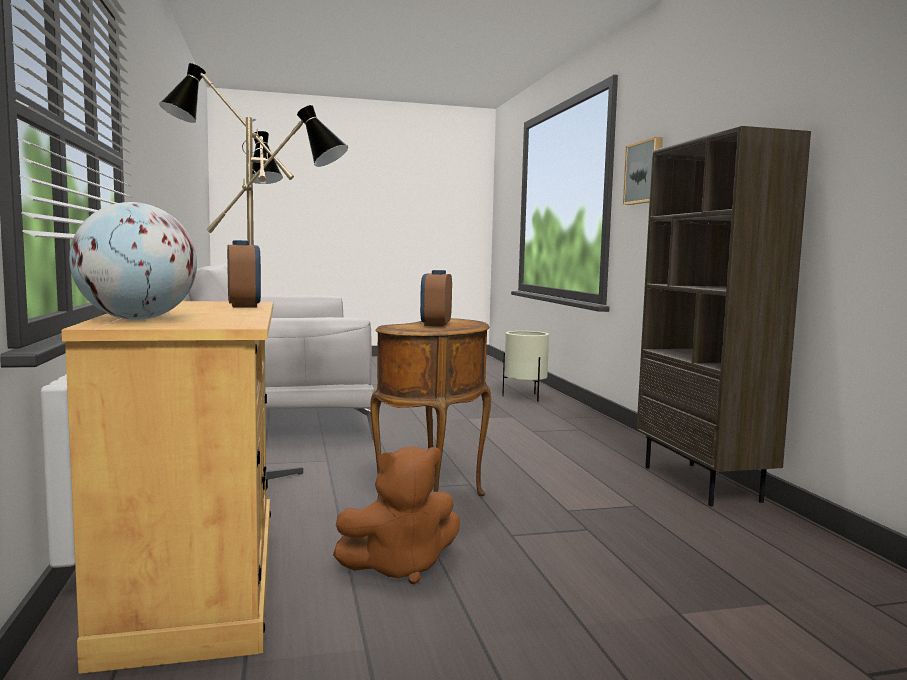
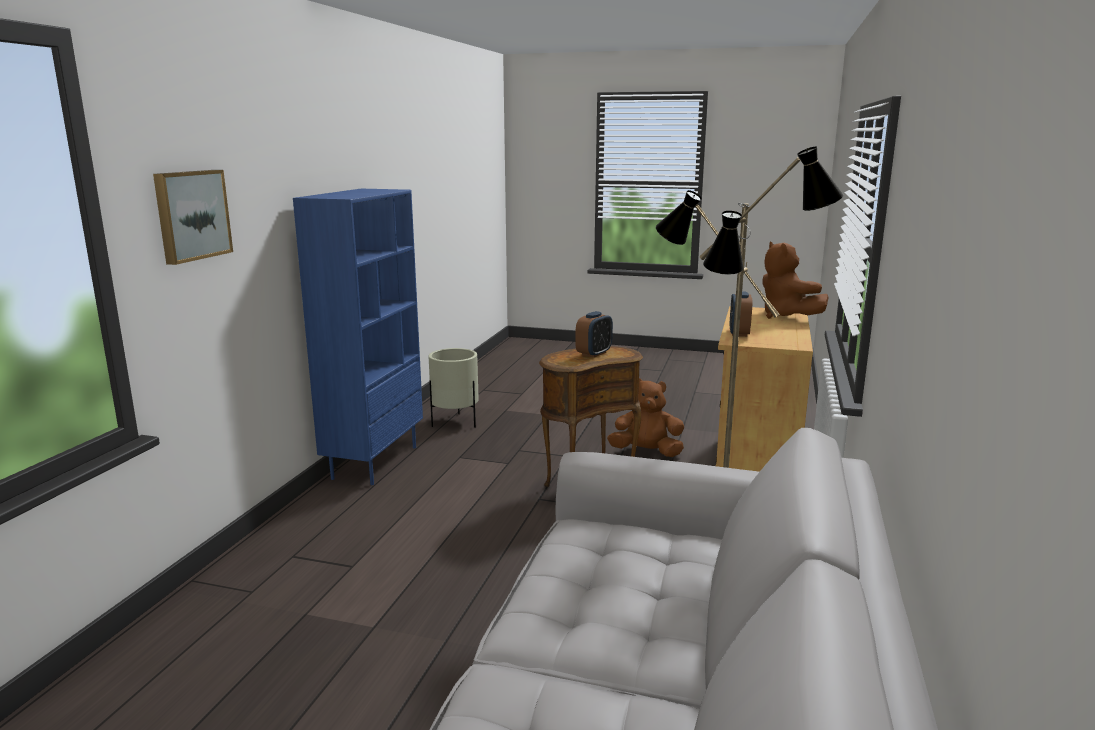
camera: 150 degrees left, 10 degrees up
(137, 319) = (786, 316): globe -> brown plush toy
(525, 397) = (134, 699): beige planter -> beige planter (455, 422)
(702, 484) = (374, 462): brown bookcase -> blue bookcase

